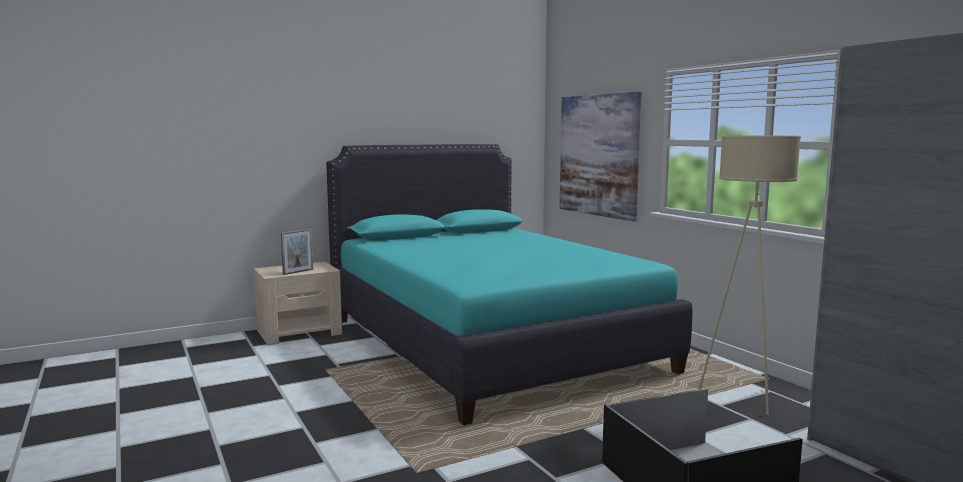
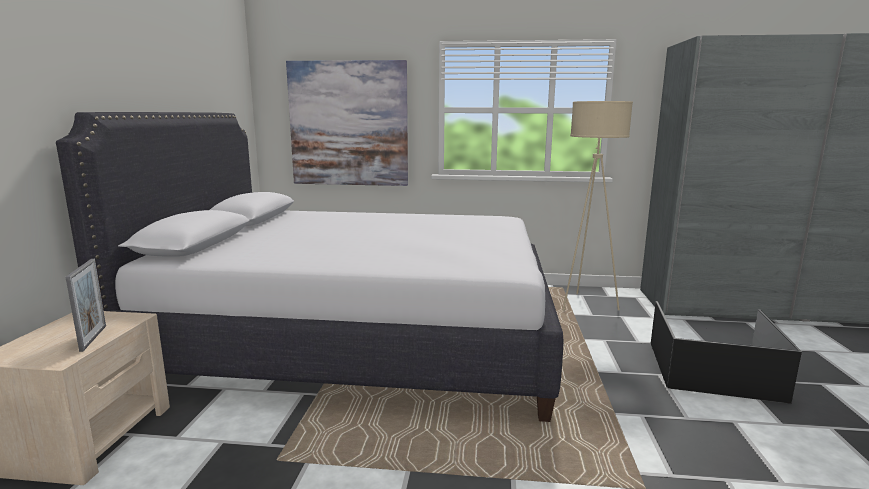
camera: 55 degrees left, 5 degrees up
(488, 343) = (359, 340): turquoise bed -> white bed

